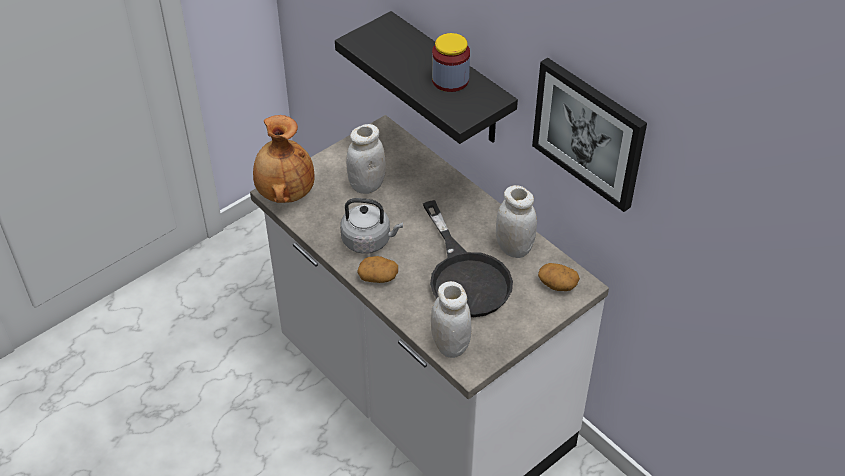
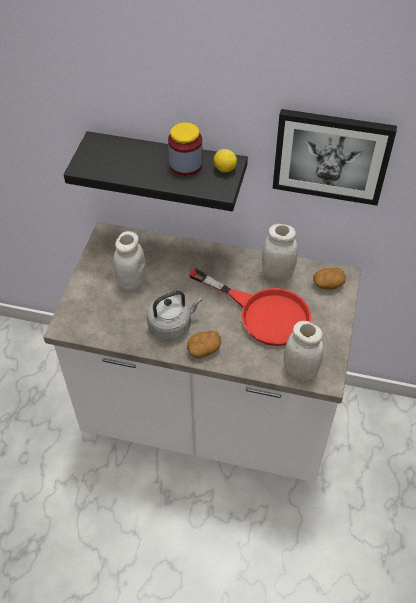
camera: 35 degrees left, 5 degrees up
(284, 192) = (73, 322): brown vase -> none
(465, 276) = (263, 313): black frying pan -> red frying pan
(482, 100) = (224, 169): none -> lemon

